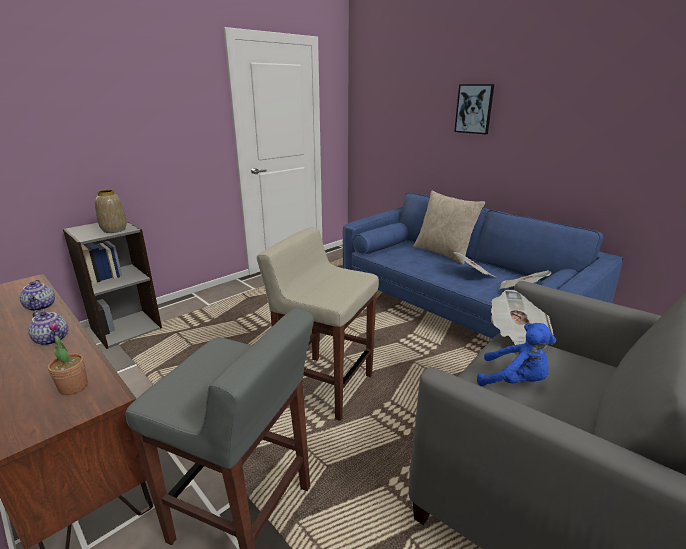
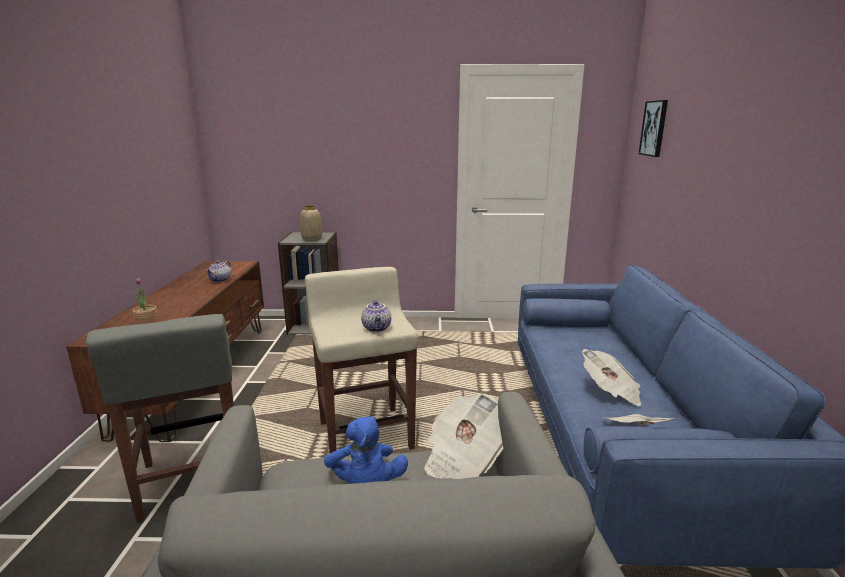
camera: 45 degrees right, 5 degrees down
(53, 339) = (189, 300): teapot -> teapot (377, 328)
(443, 253) = (628, 356): beige pillow -> none
(474, 109) = (728, 157): picture -> picture (654, 128)

